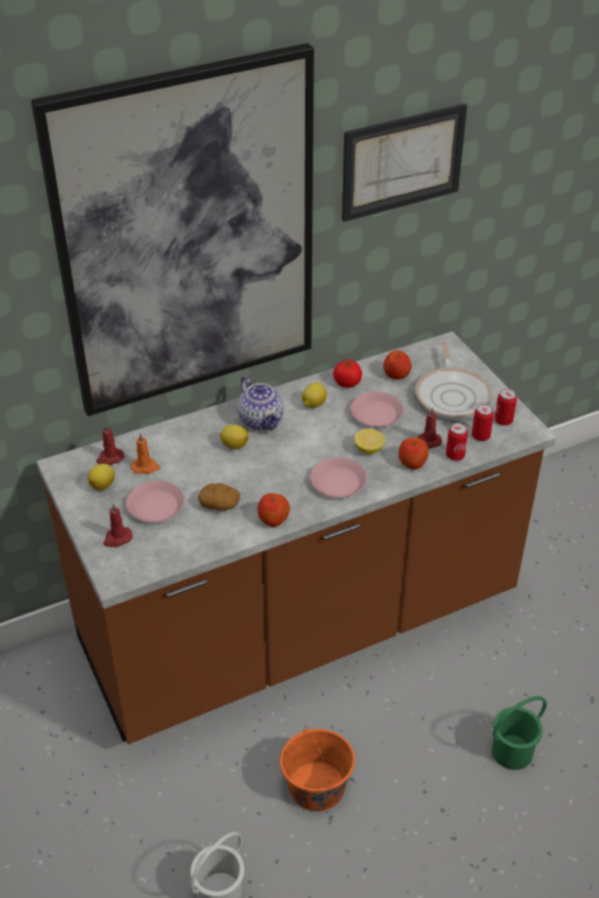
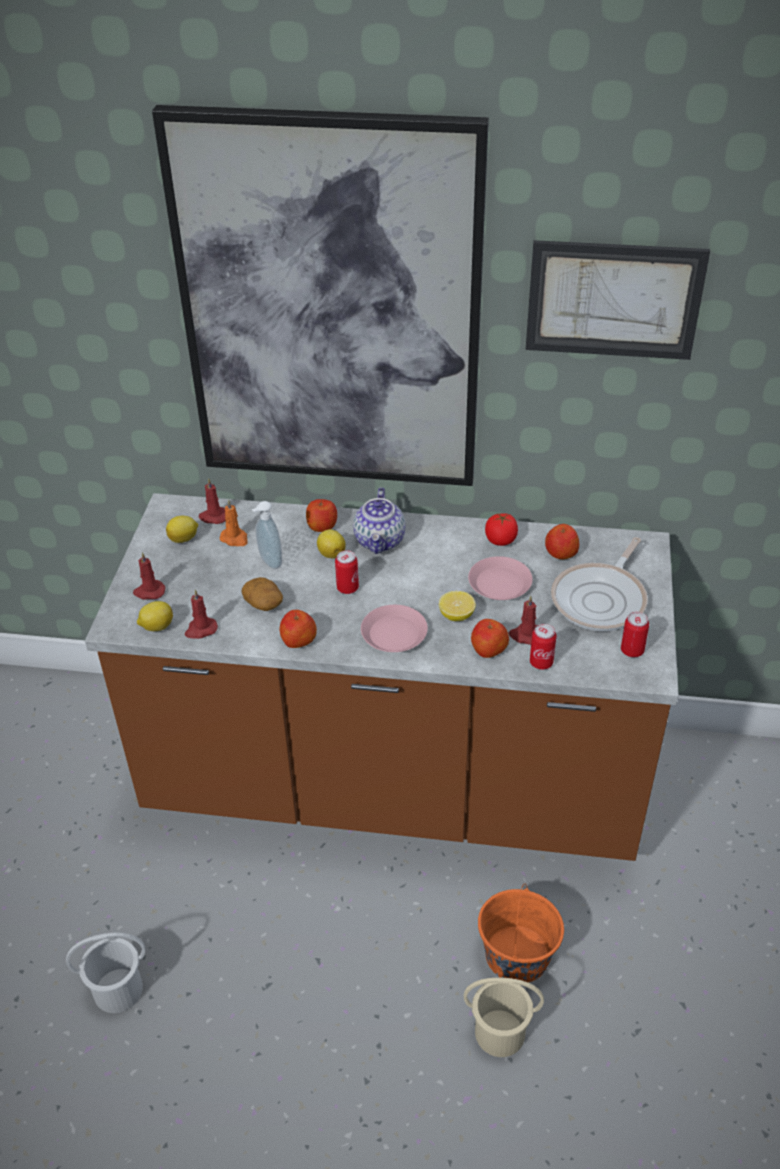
camera: 35 degrees right, 0 degrees up
(156, 506) = (209, 578): pink plate -> none
(190, 547) = (200, 630): none -> red candle
(192, 473) = (269, 562): none -> soap dispenser
(205, 428) = (322, 526): none -> apple
(313, 404) = (445, 547): lemon -> lemon (157, 626)
(317, 787) = (280, 948): orange bucket -> orange bucket (517, 955)
(480, 436) = (589, 655): can -> can (347, 588)
(511, 751) = (499, 1031): green bucket -> beige bucket

